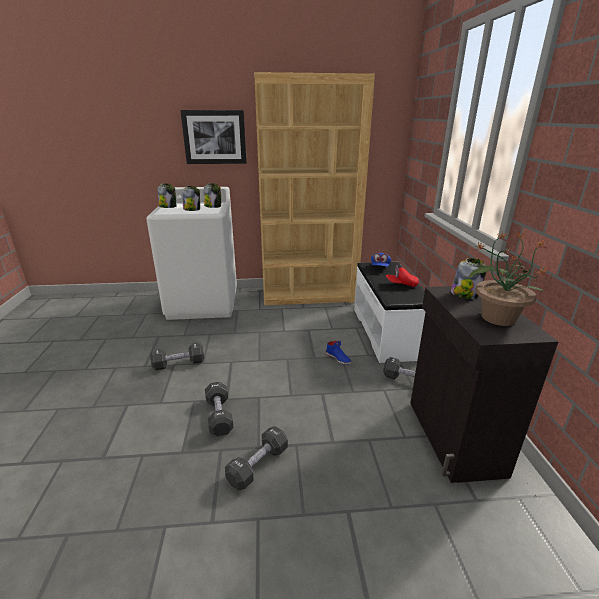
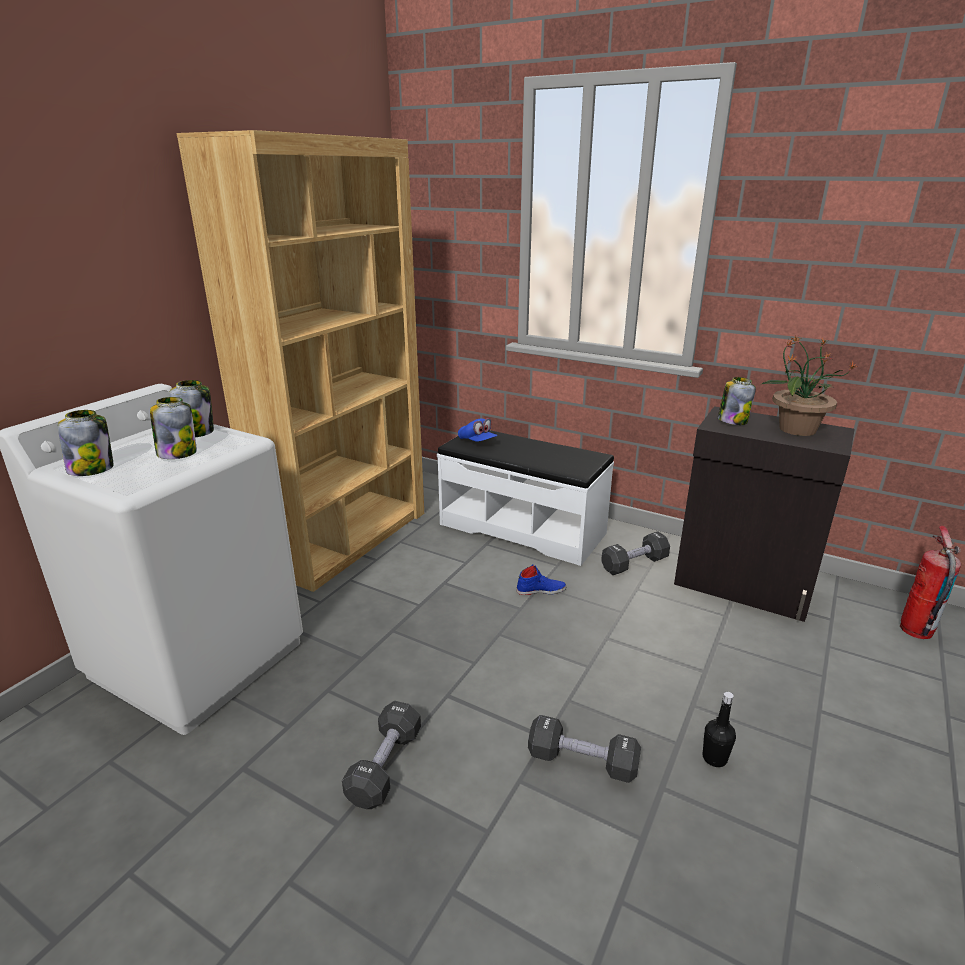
camera: 55 degrees left, 0 degrees up
(214, 137) = (105, 275): picture -> none
(258, 465) = (714, 758): black dumbbell -> black bottle
(401, 284) = (543, 451): red cap -> none
(540, 571) = (915, 630): none -> fire extinguisher

